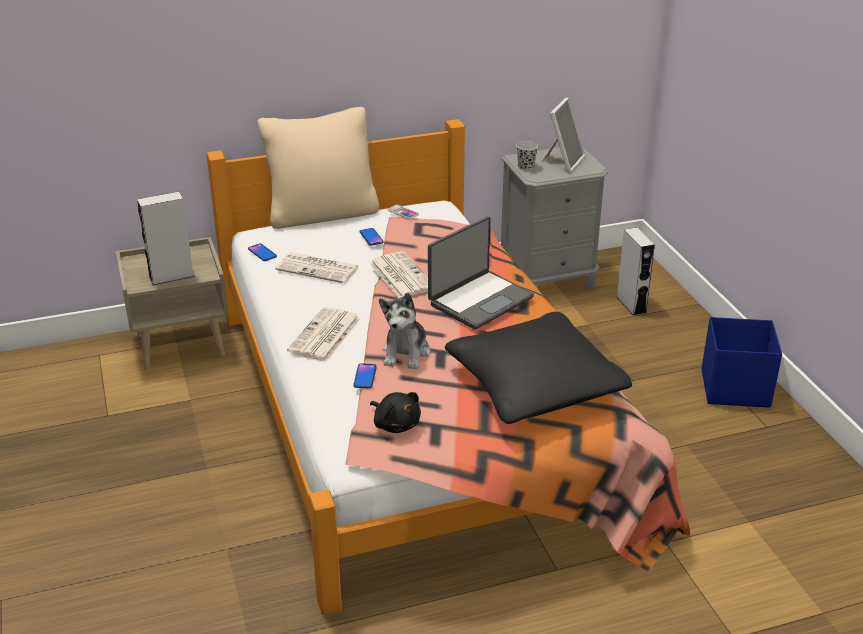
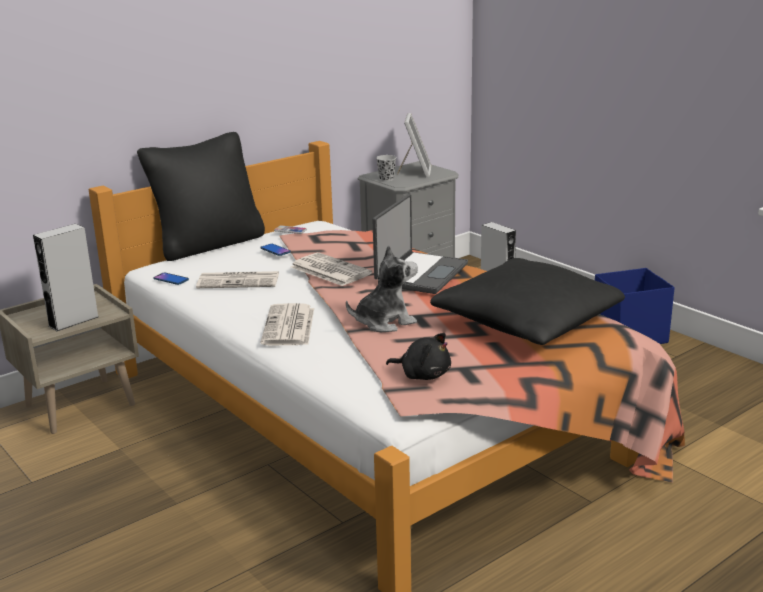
camera: 20 degrees left, 10 degrees down
(322, 214) = (209, 244): beige pillow -> black pillow
(365, 376) = (361, 345): phone -> none
(406, 353) = (384, 322): plush toy -> plush toy turned 105 degrees counterclockwise

